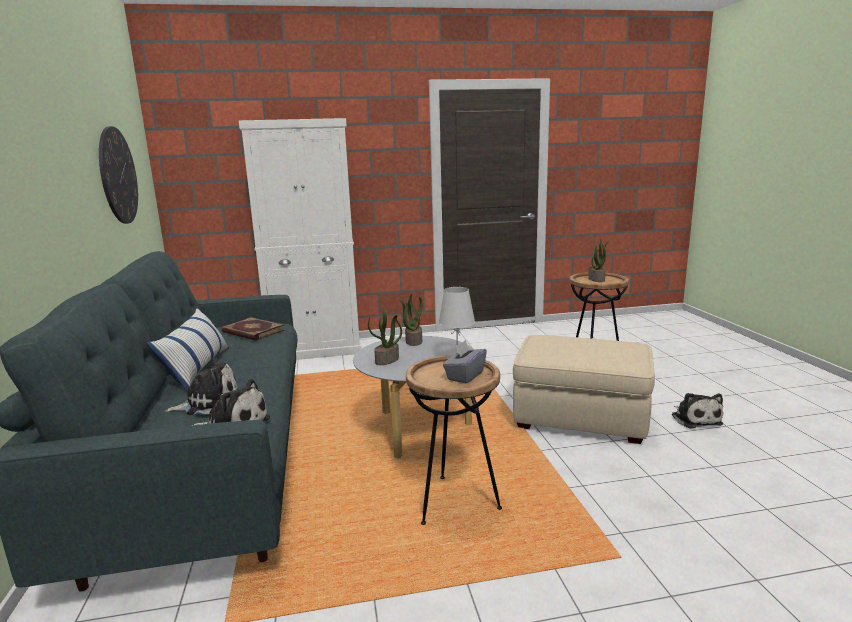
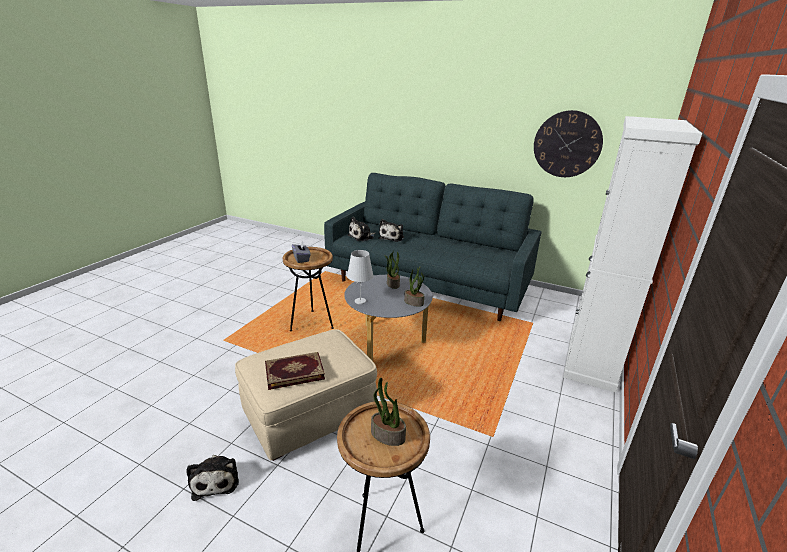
camera: 125 degrees right, 10 degrees up
(197, 368) = (439, 241): pillow -> none
(252, 332) = (488, 260): book -> book (294, 371)
(695, 419) = (216, 479): plush toy -> plush toy turned 135 degrees counterclockwise

